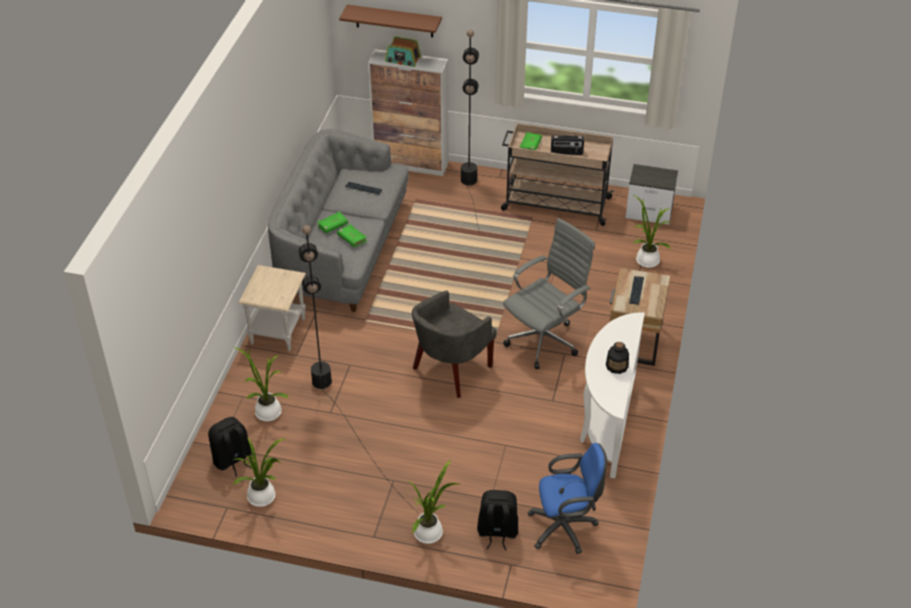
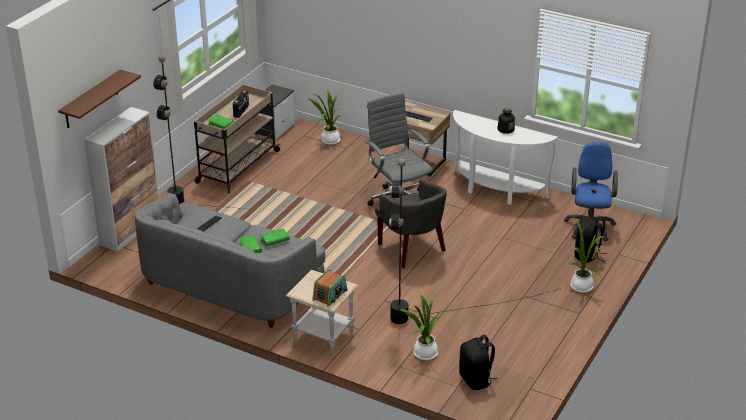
camera: 75 degrees left, 10 degrees down
(264, 497) = (523, 366): potted plant -> none
(403, 60) = (114, 127): radio -> radio (330, 295)

